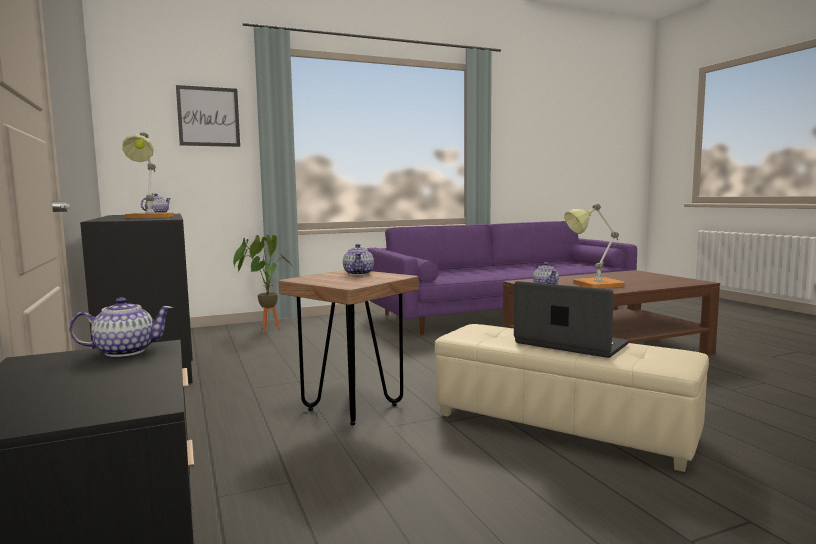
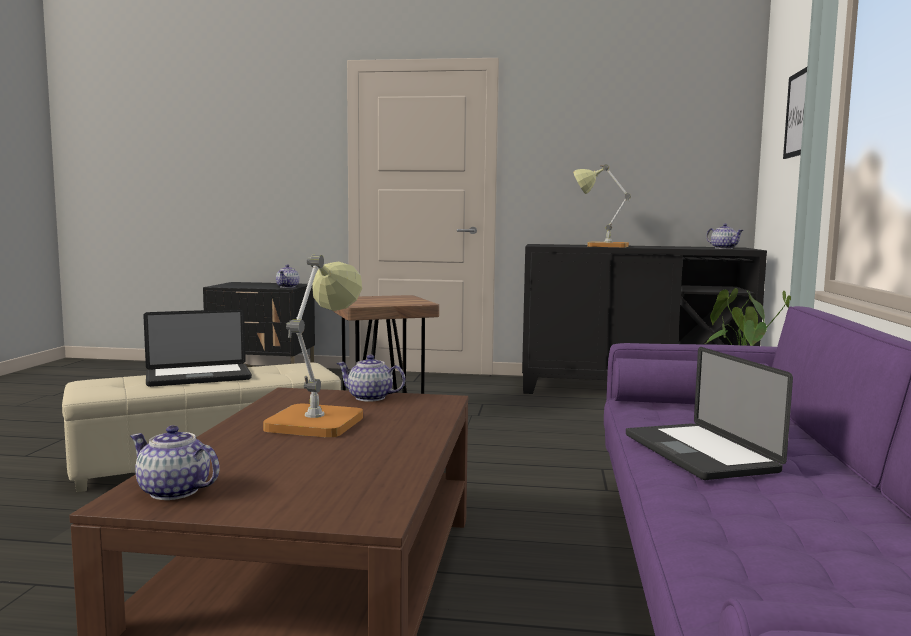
camera: 120 degrees right, 0 degrees up
(359, 273) = (399, 302): teapot -> teapot (174, 491)
(491, 272) = (699, 453): none -> laptop

